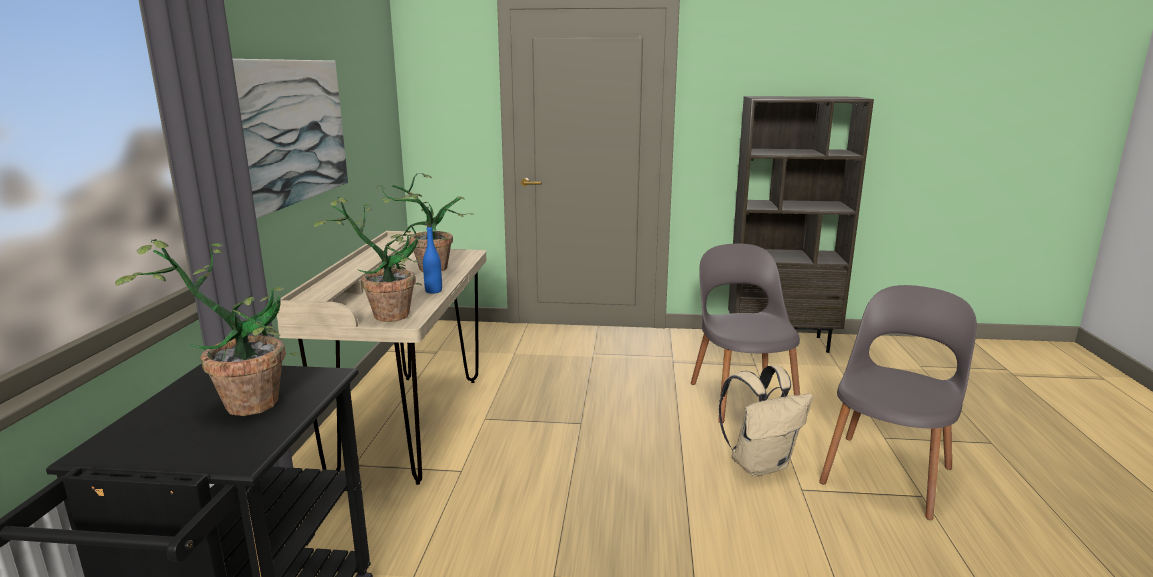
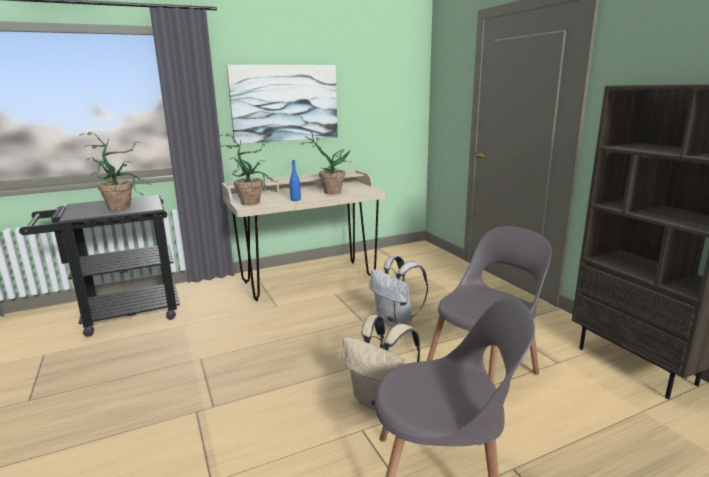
camera: 60 degrees right, 0 degrees up
(606, 404) = (396, 321): none -> white backpack

